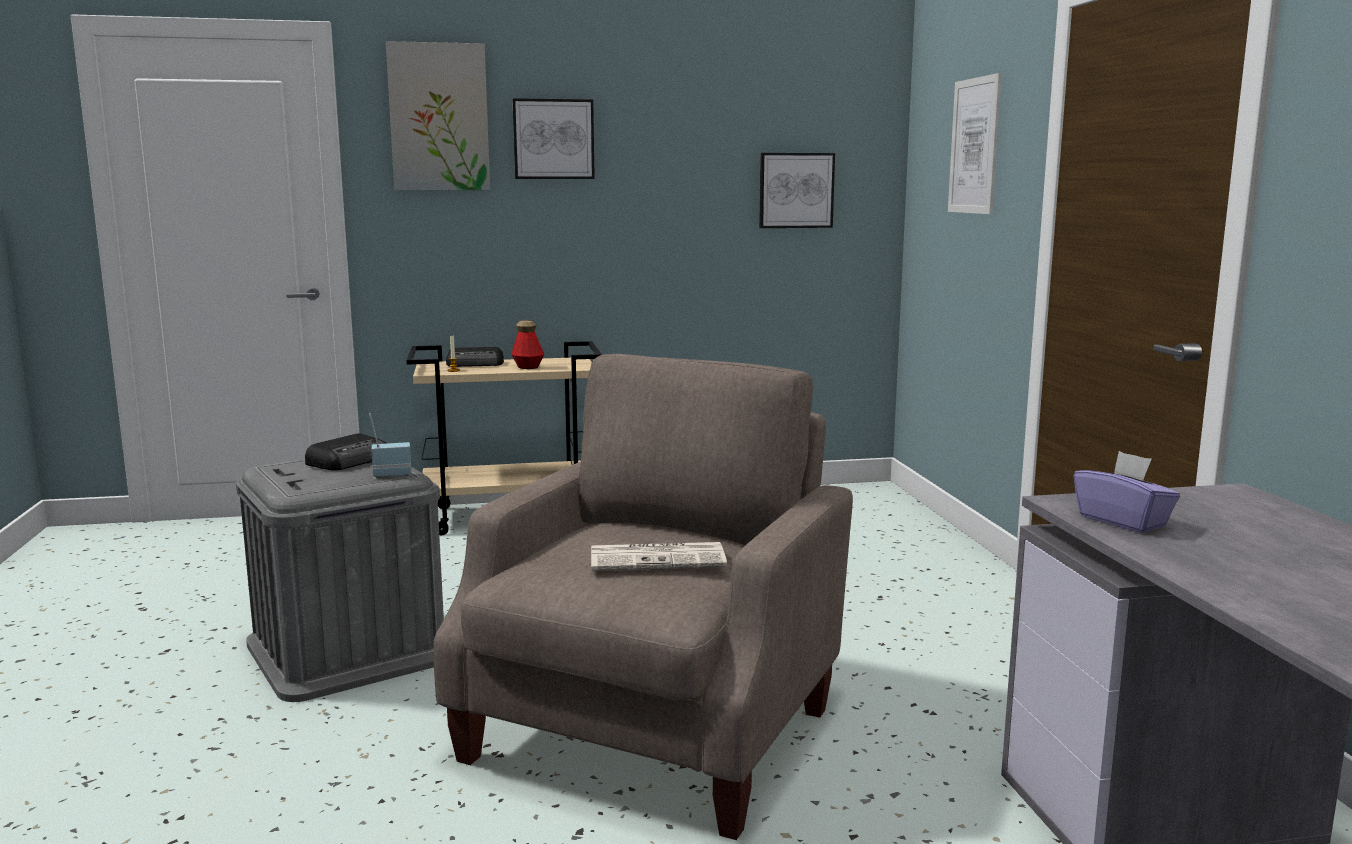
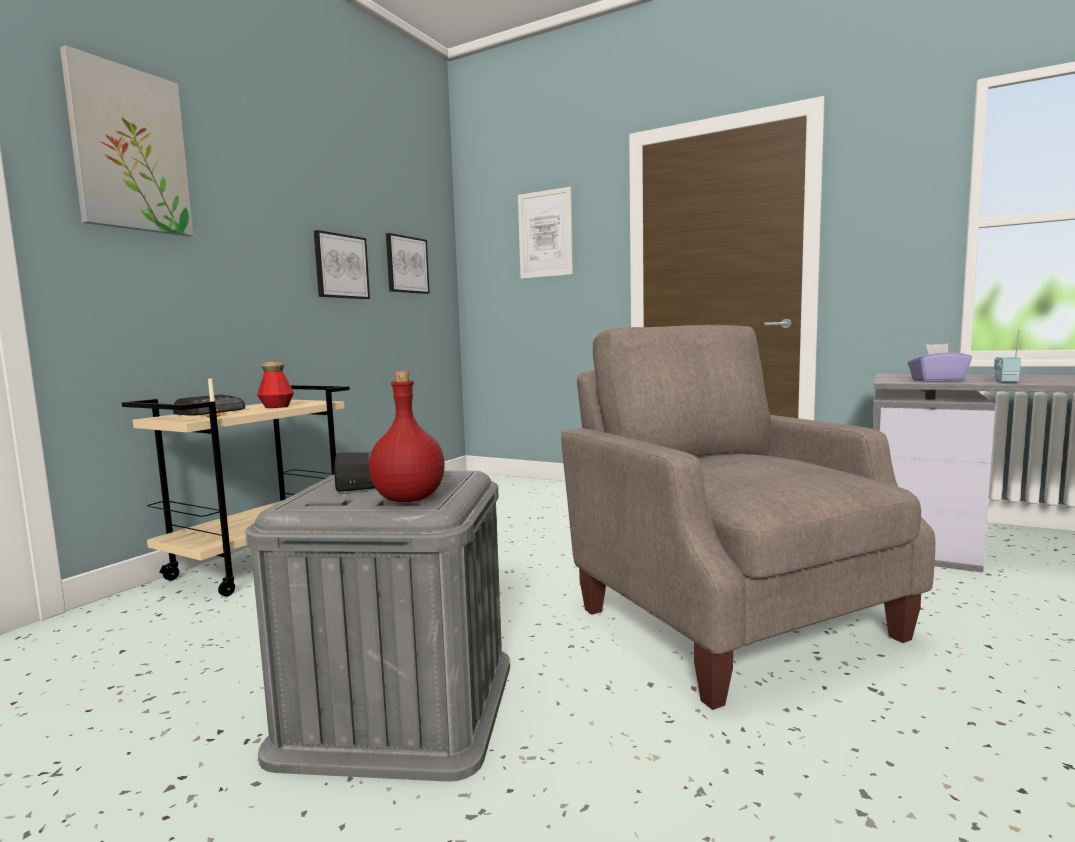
camera: 50 degrees left, 5 degrees down
(306, 484) = (410, 499): none -> red bottle
(392, 474) = (452, 475): radio -> radio (1004, 381)
(553, 139) = (243, 195): picture -> picture (341, 266)
(659, 558) = (778, 464): newspaper -> none

